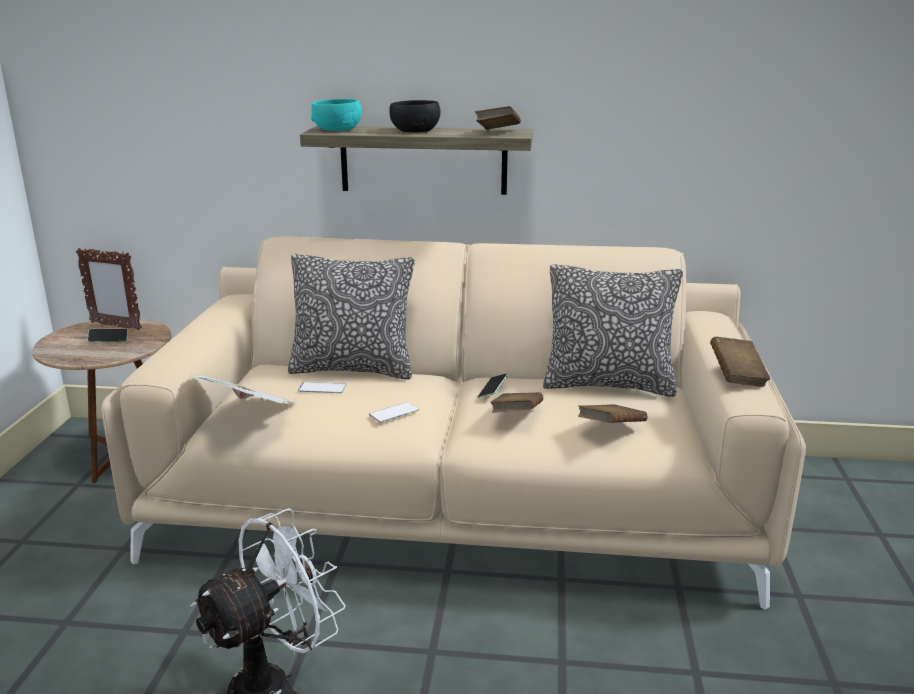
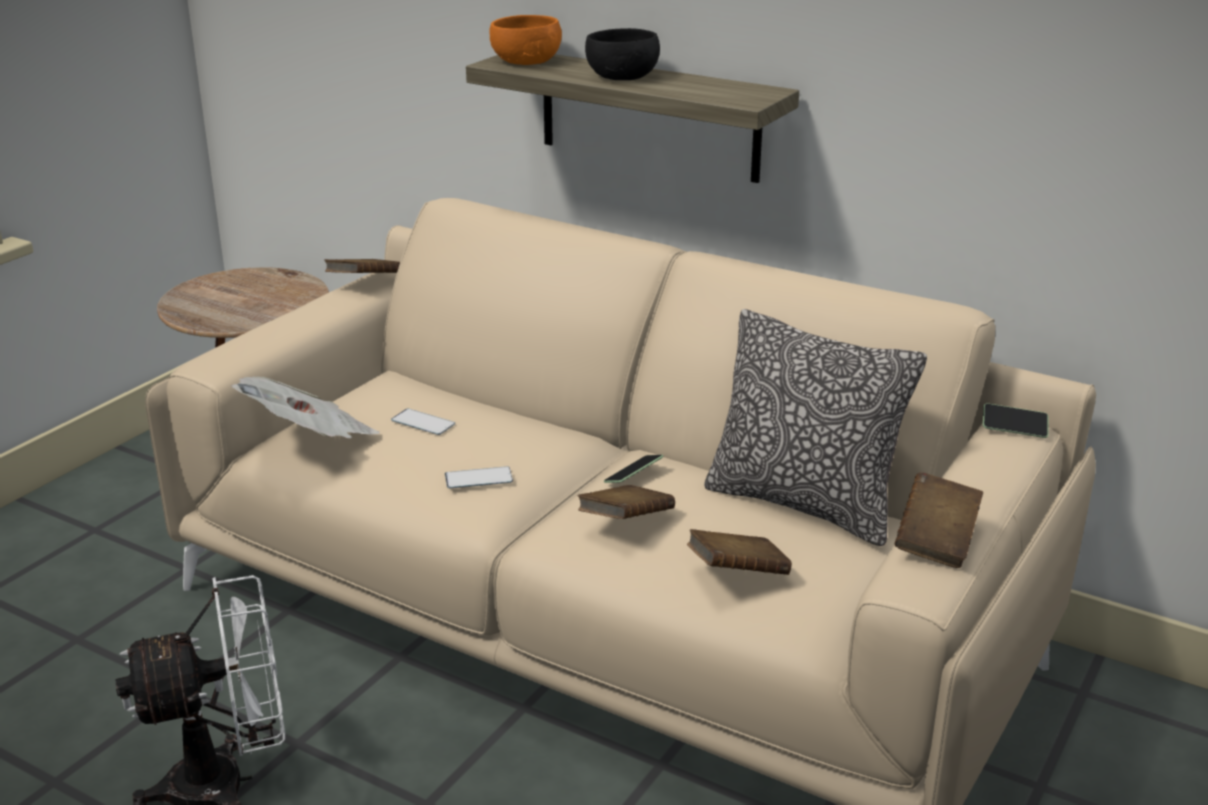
camera: 25 degrees right, 5 degrees up
(108, 340) = (248, 300): phone -> phone (1014, 429)
(115, 326) = (272, 280): picture frame -> none
(337, 129) = (526, 61): turquoise bowl -> orange bowl
(353, 369) = (485, 403): pillow -> none
(497, 132) = (729, 93): brown book -> brown book (366, 283)

